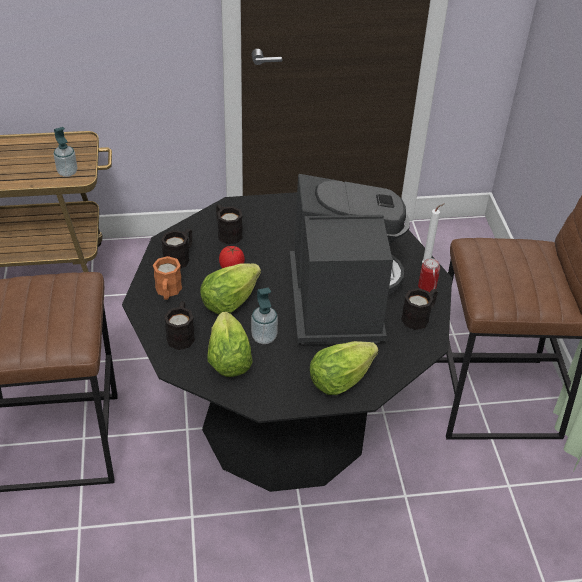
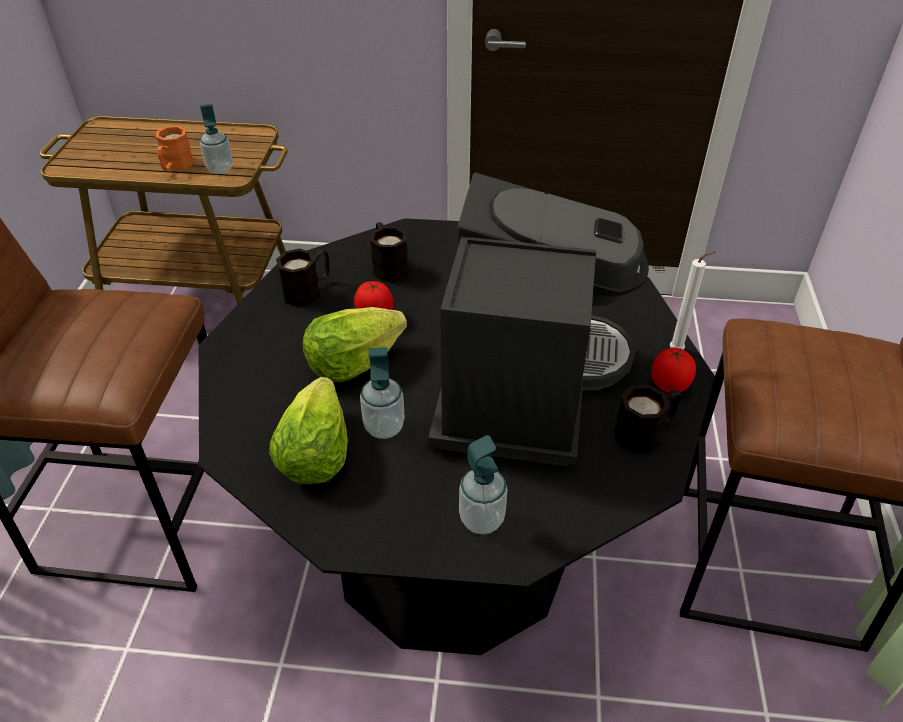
camera: 15 degrees right, 0 degrees up
(168, 291) = (270, 336): orange mug -> orange mug (175, 166)
(181, 334) = (261, 403): black mug -> none
(340, 379) = (482, 519): lettuce -> soap dispenser
(426, 287) = (669, 386): can -> tomato

